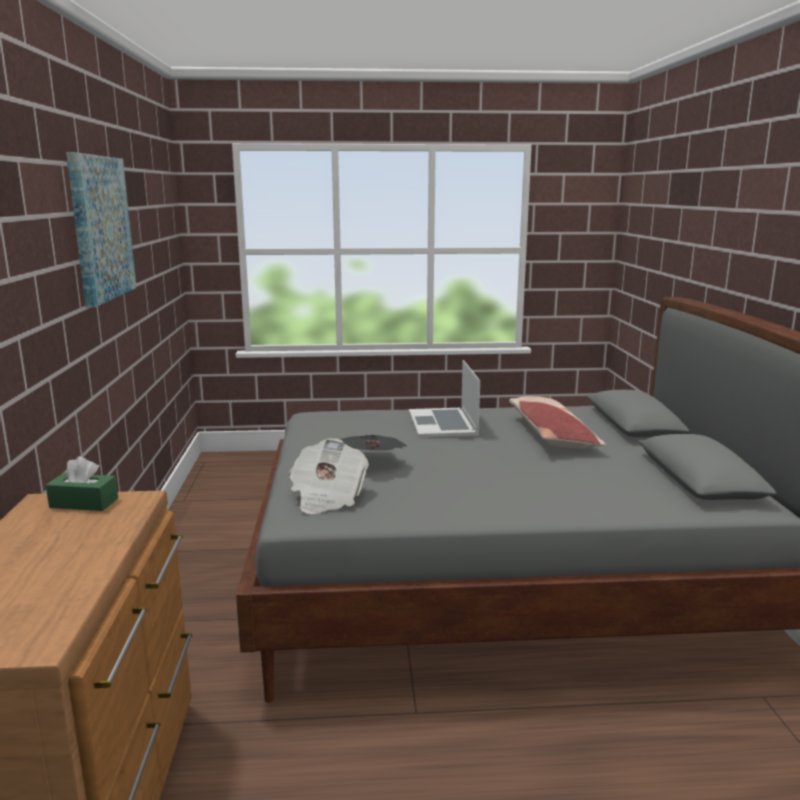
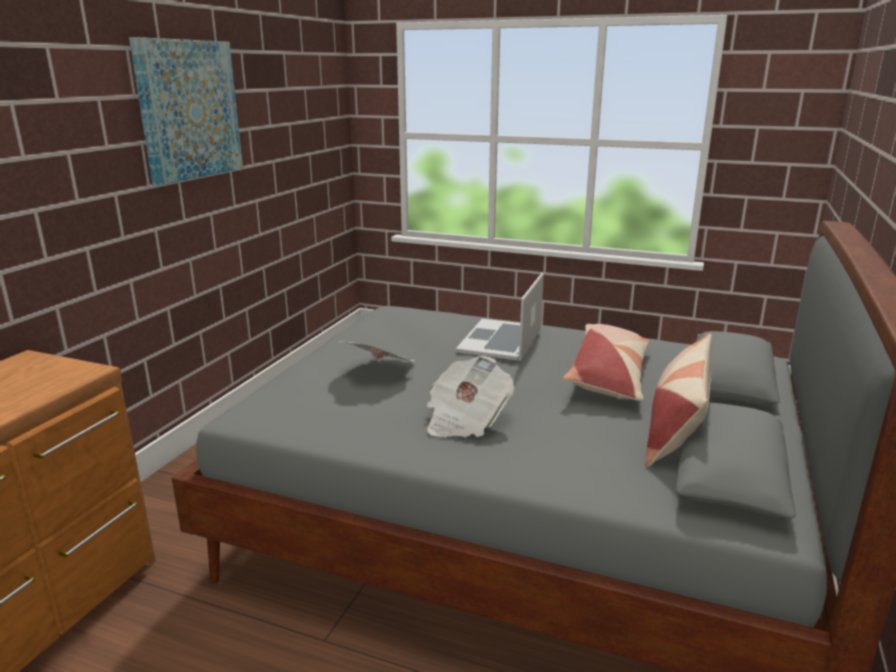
camera: 25 degrees right, 5 degrees up
(84, 503) = (48, 367): green tissue box -> none
(327, 497) = (295, 400): newspaper -> newspaper (465, 419)
(637, 460) = (676, 427): none -> pillow

